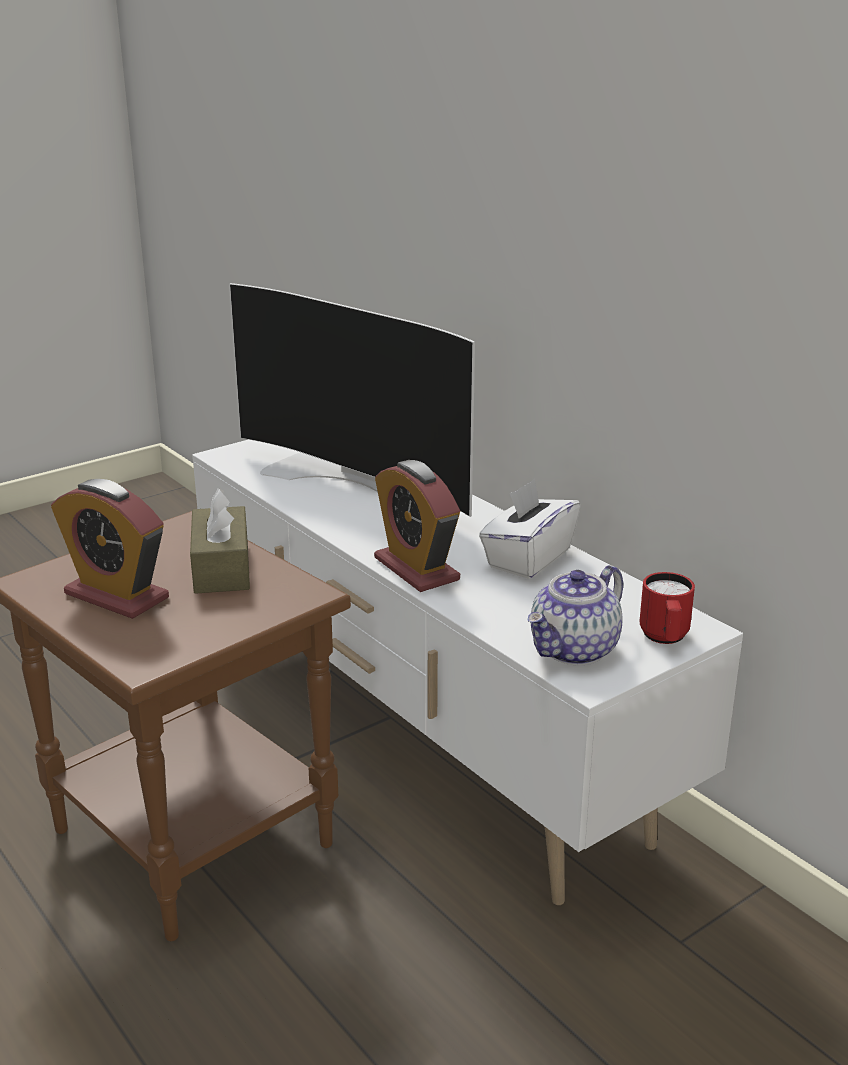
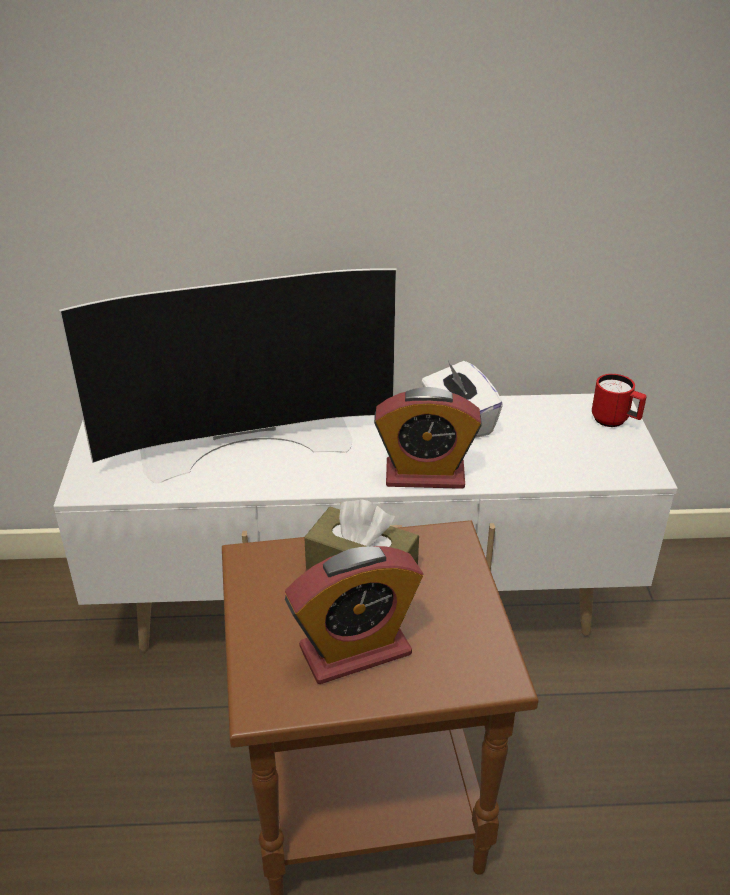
camera: 55 degrees left, 10 degrees up
(575, 650) = (602, 460): teapot -> none

